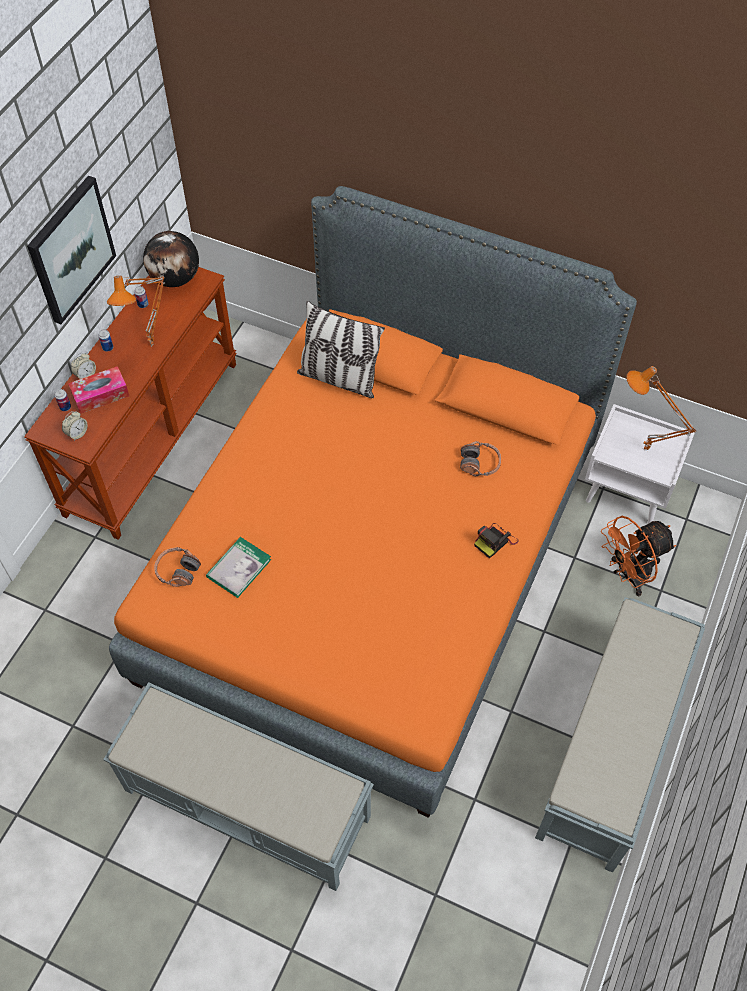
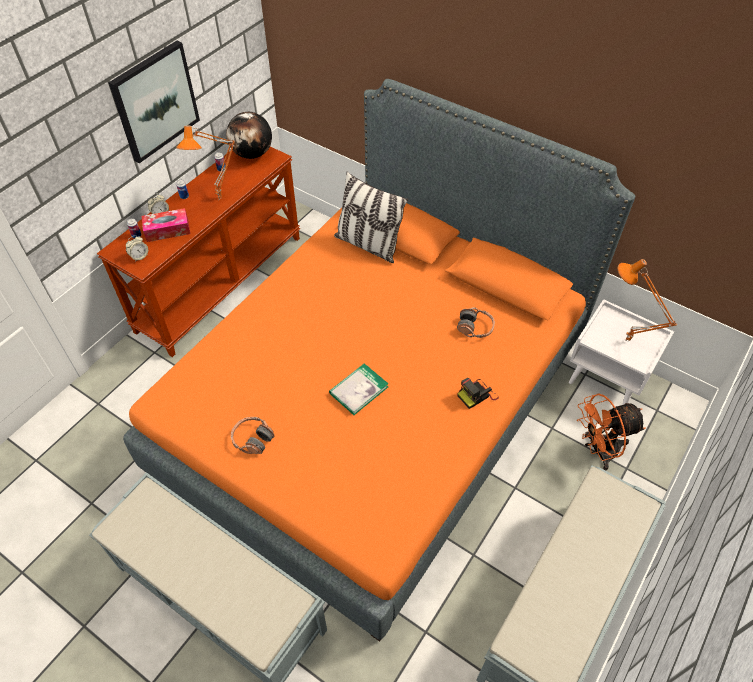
camera: 10 degrees right, 5 degrees down
(178, 571) = (191, 379): headphones -> headphones (252, 439)
(239, 568) = (244, 384): book -> book (358, 390)

